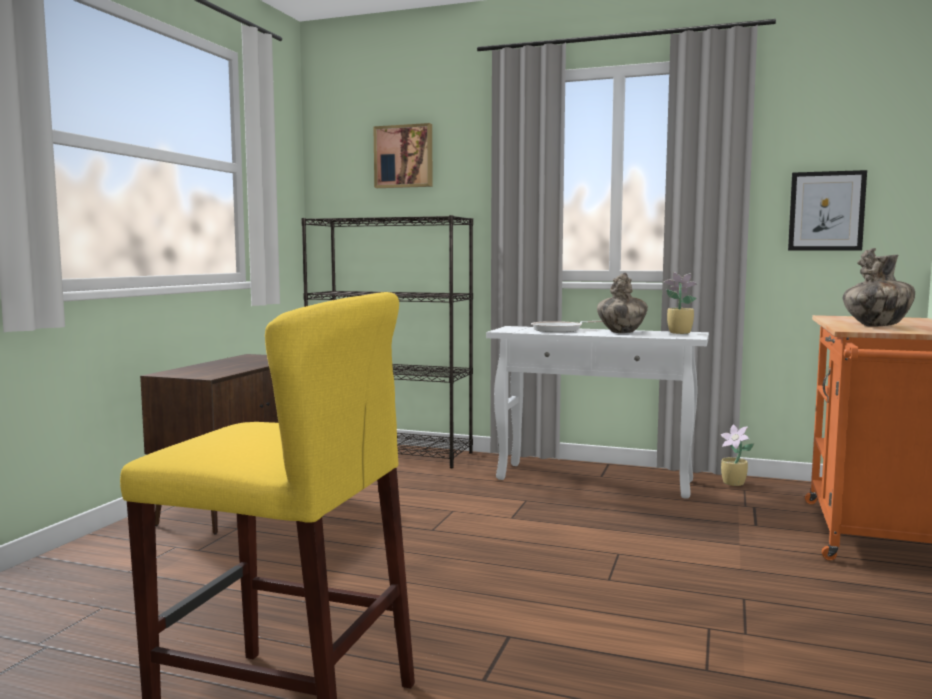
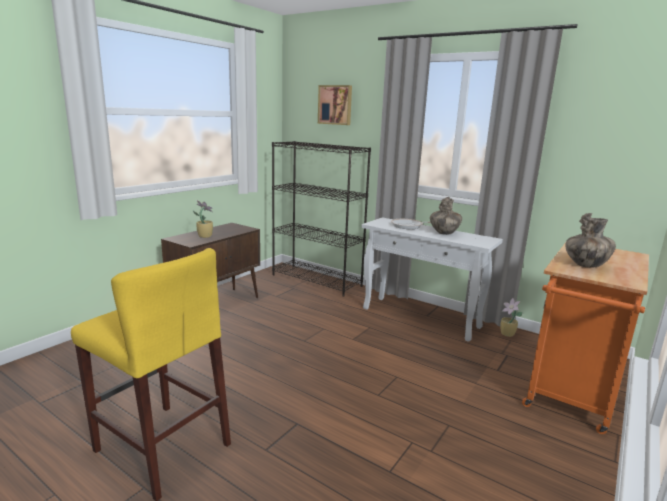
camera: 15 degrees right, 10 degrees up
(678, 333) = (480, 238): potted plant -> potted plant (204, 236)
(826, 211) = (598, 165): picture -> none

